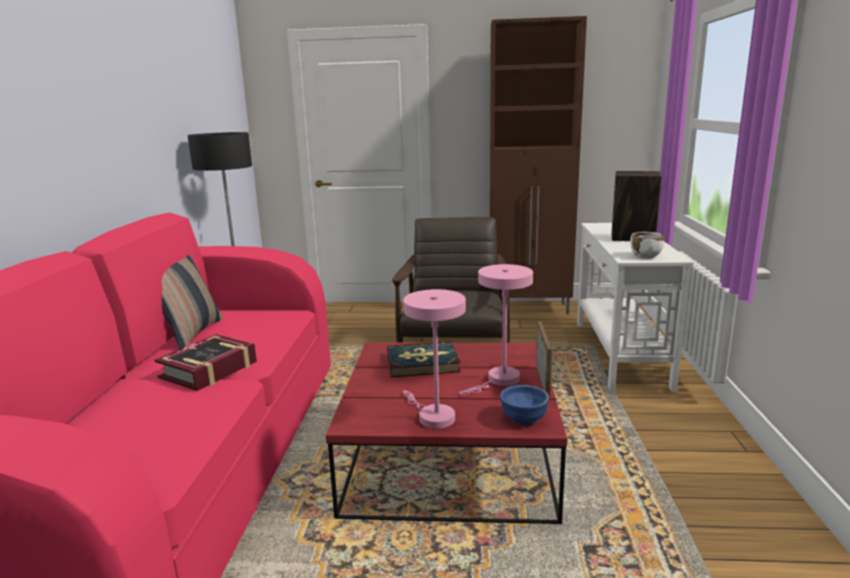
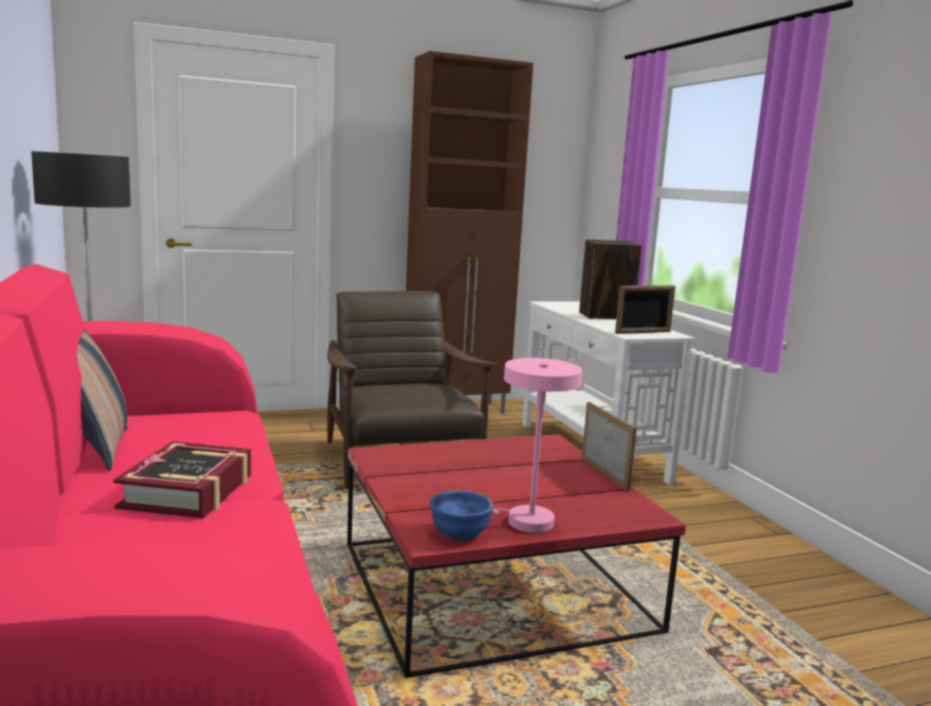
camera: 25 degrees left, 5 degrees down
(422, 362) = (448, 465): book -> none
(499, 381) = (558, 476): pink table lamp -> none
(524, 418) = (624, 511): blue bowl -> blue bowl (460, 533)
(646, 256) = (643, 332): white bowl -> picture frame

